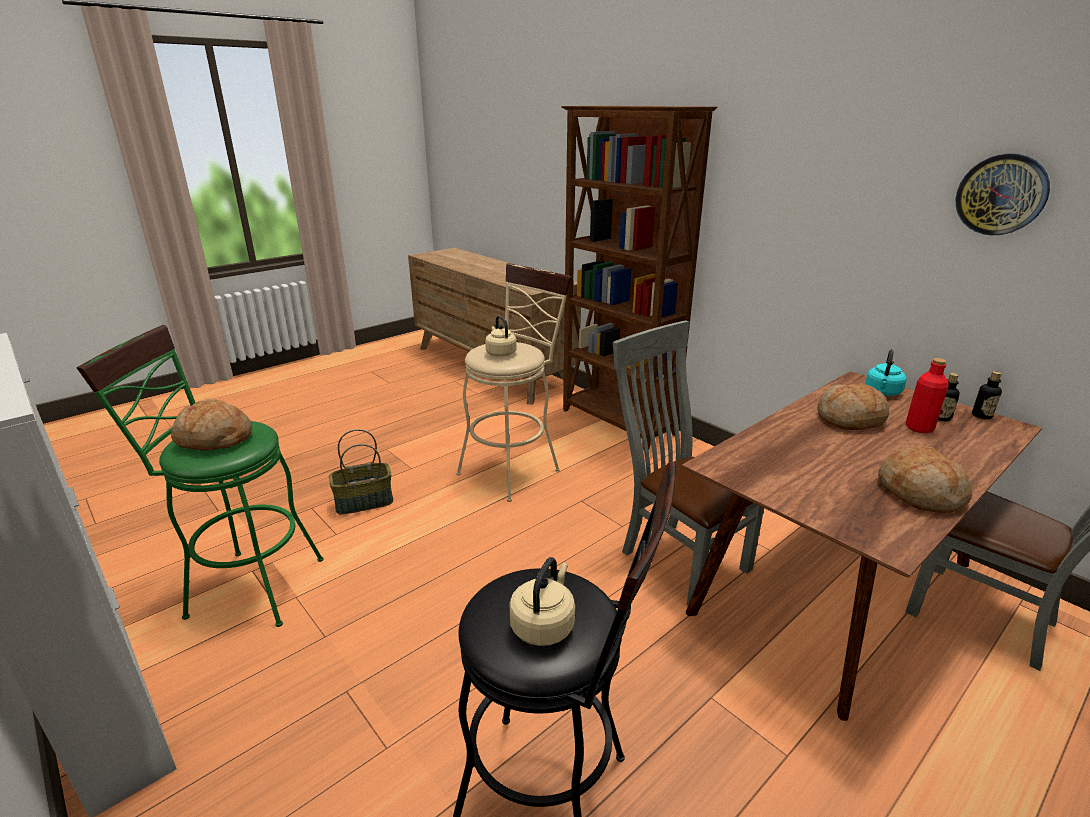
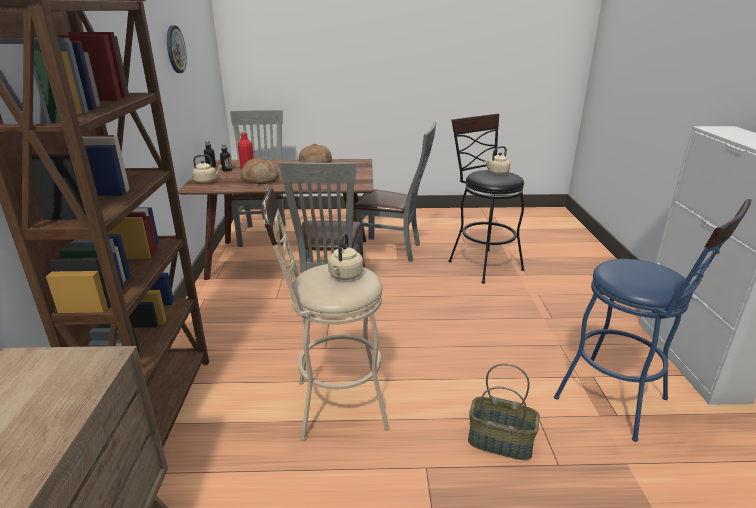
camera: 140 degrees left, 0 degrees up
(214, 439) = (646, 273): bread -> none
(246, 586) = (620, 402): green stool -> blue stool
(756, 723) = (393, 250): none -> grey chair
(882, 392) = (207, 181): turquoise kettle -> beige kettle

